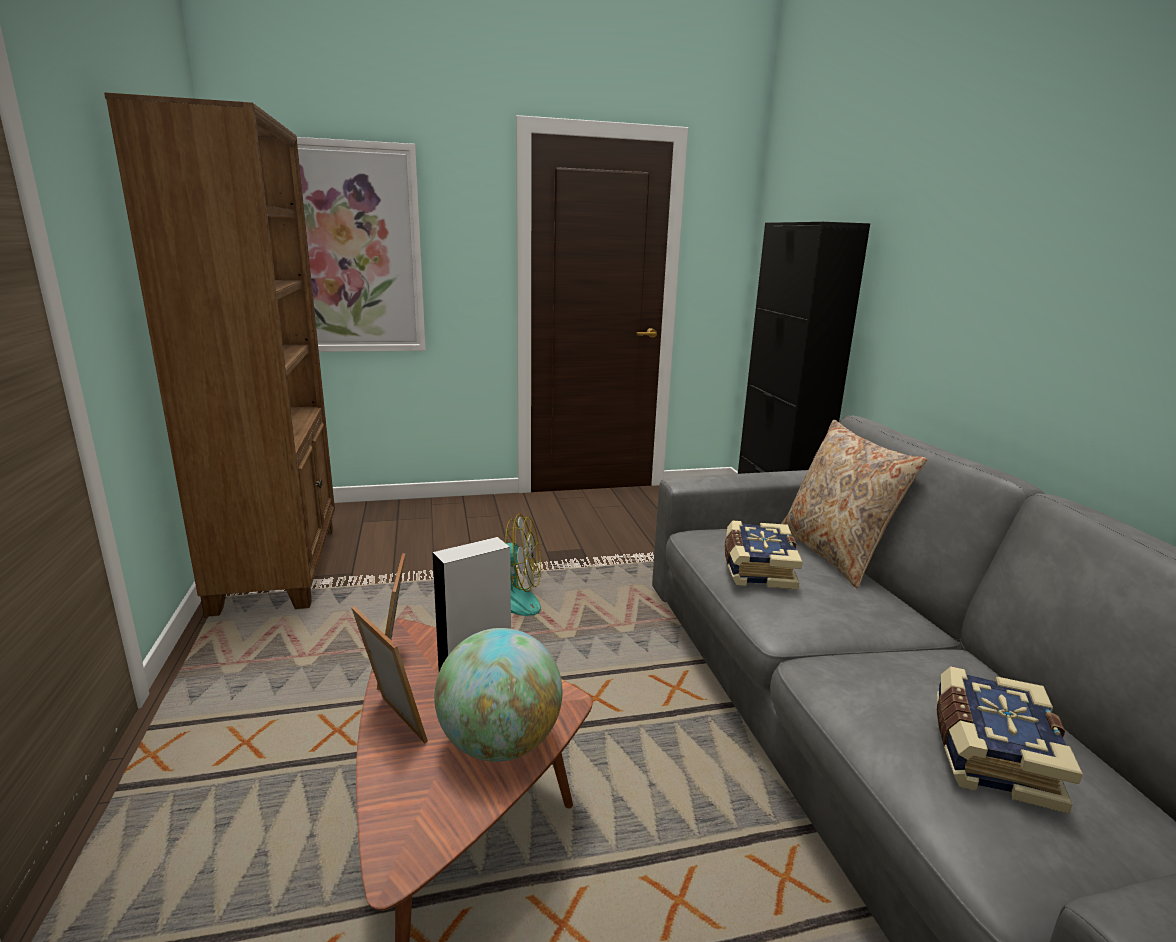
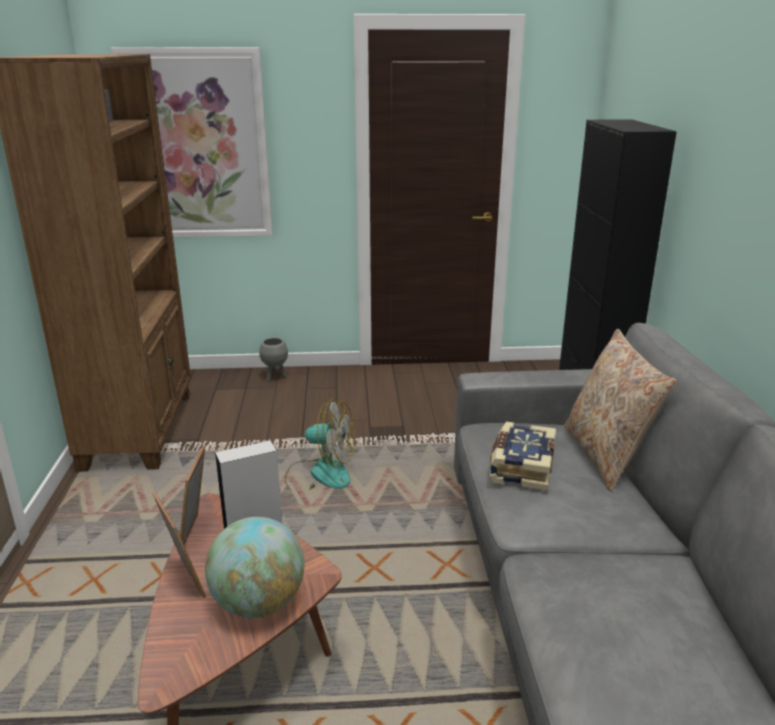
camera: 10 degrees right, 5 degrees up
(428, 507) = (275, 377): none -> grey planter
(990, 753) = (642, 651): book -> none

